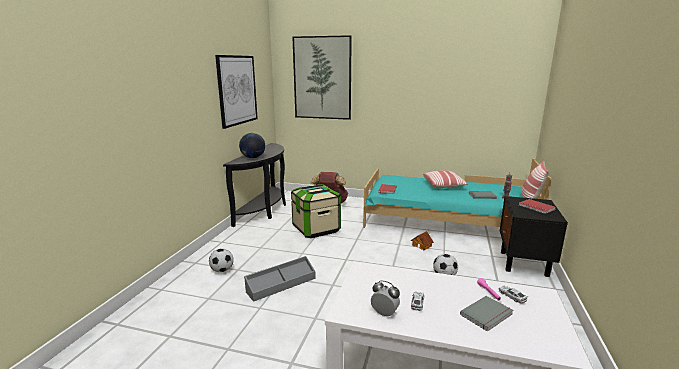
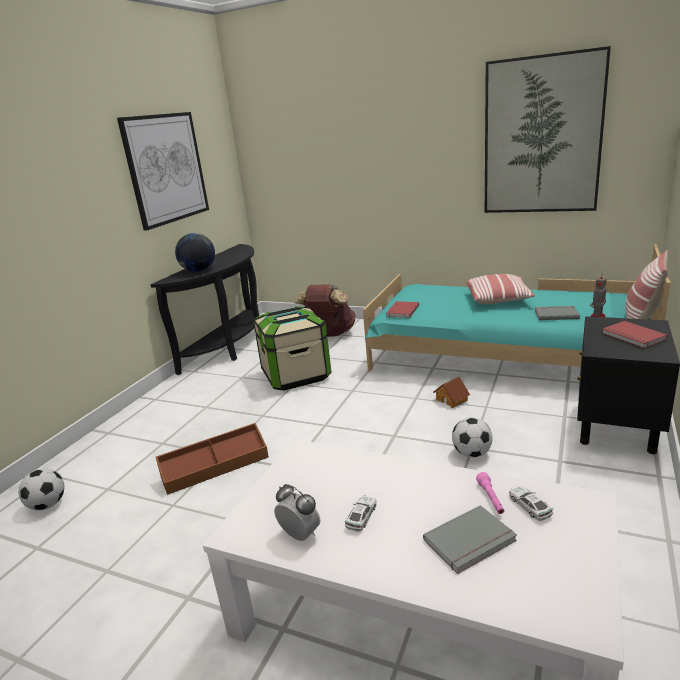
camera: 10 degrees right, 5 degrees up
(222, 270) = (140, 445): football -> football (48, 505)
(281, 284) = (215, 467): grey storage box -> brown storage box
(322, 78) = (306, 136): picture -> picture (542, 136)

